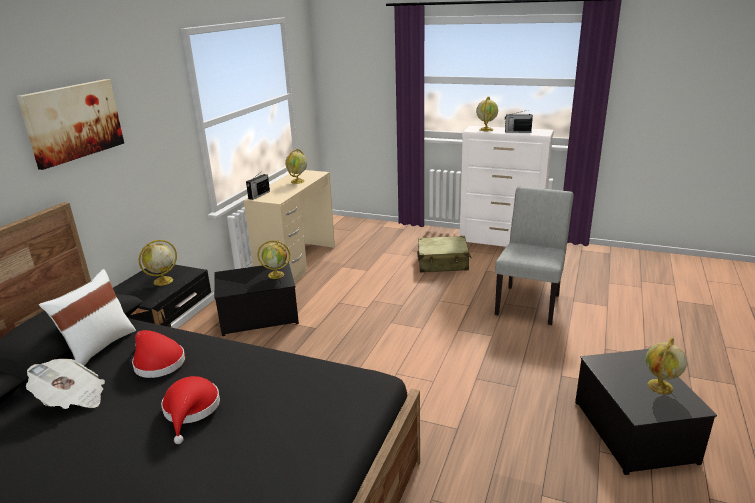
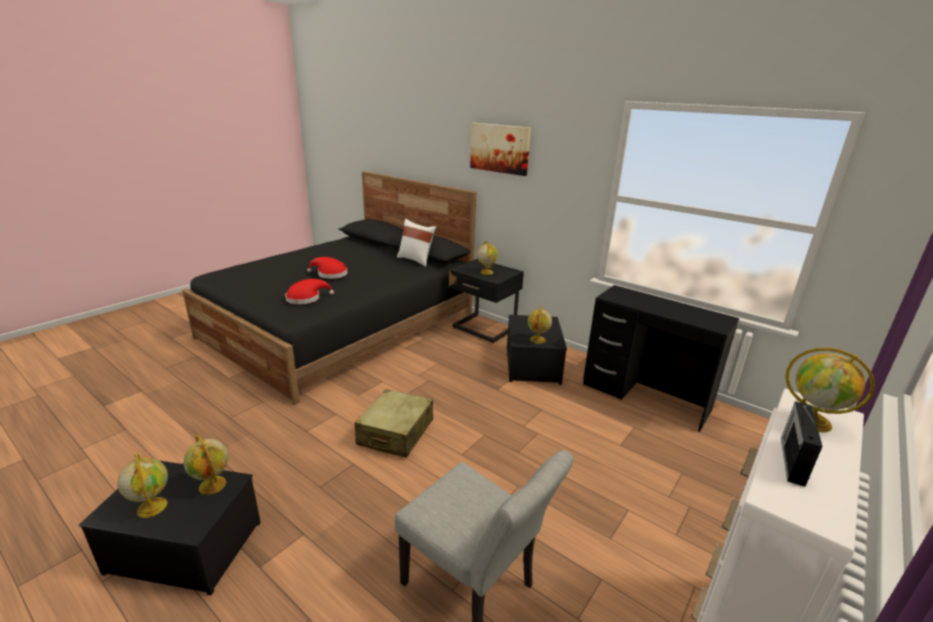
camera: 105 degrees right, 0 degrees up
(72, 399) = (372, 257): newspaper -> none
(157, 362) = (384, 270): red hat -> red hat (306, 298)
(258, 195) = (627, 291): radio -> none
(297, 263) = (645, 396): beige desk -> black desk
(298, 181) = (679, 312): globe -> globe (213, 485)
(443, 263) = (637, 530): beige suitcase -> beige suitcase (395, 433)

